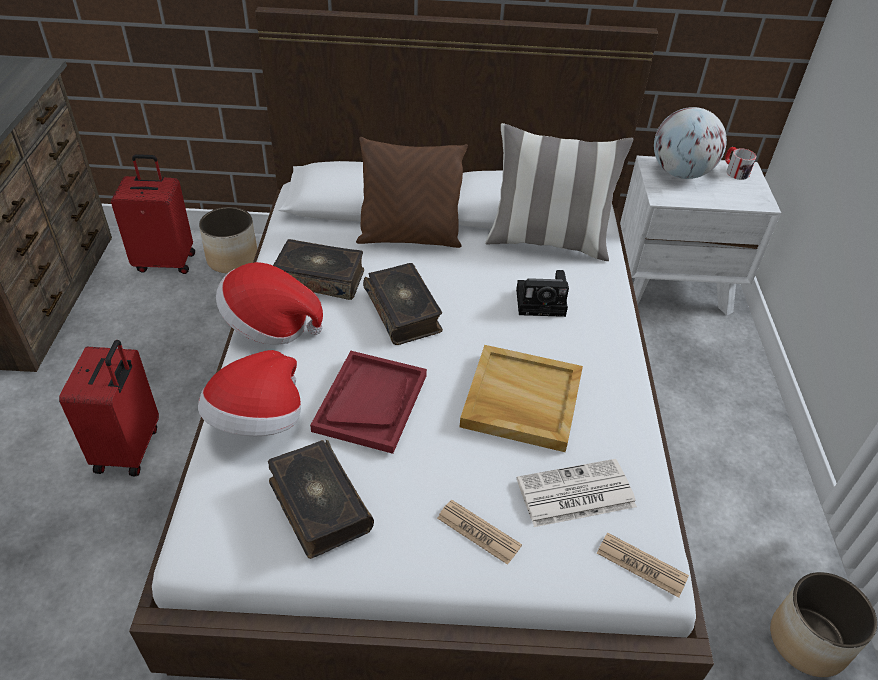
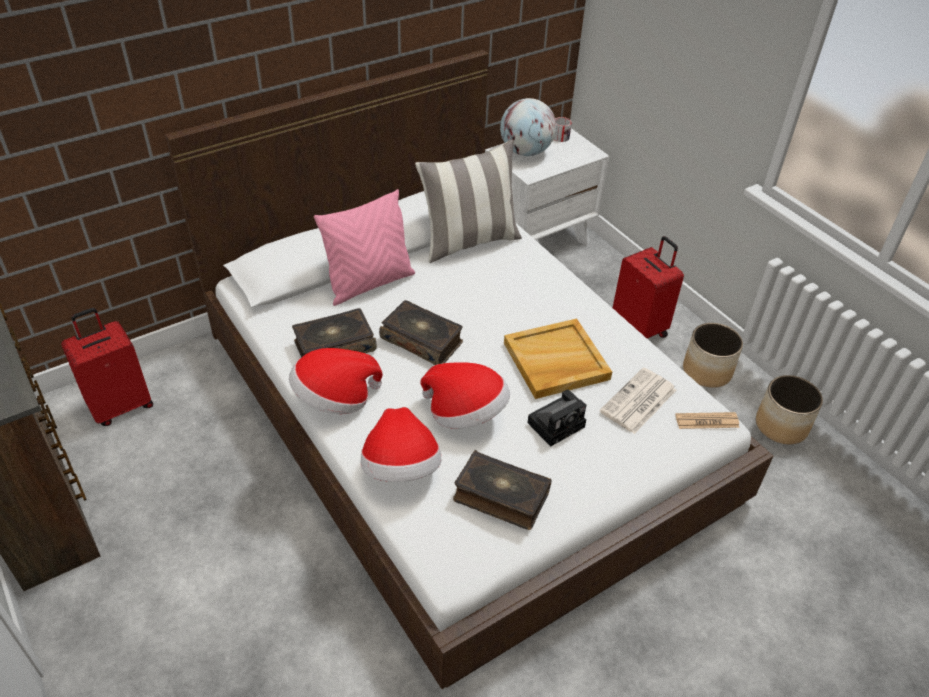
camera: 35 degrees left, 0 degrees up
(130, 449) = (255, 565): red suitcase -> red suitcase (640, 327)
(232, 259) = (181, 375): planter -> planter (706, 371)
(370, 402) = (465, 413): red tray -> hat
(409, 238) = (369, 283): brown pillow -> pink pillow
(478, 532) = (607, 455): newspaper -> none
(543, 302) = (507, 288): camera -> camera (557, 423)

